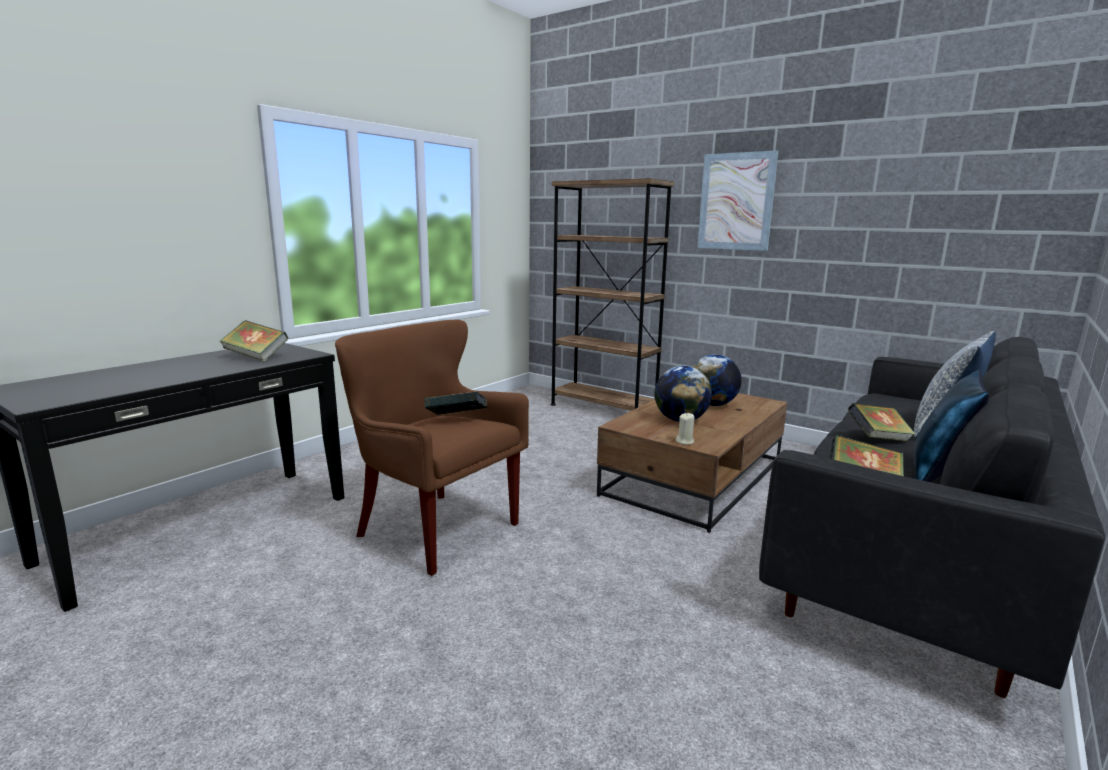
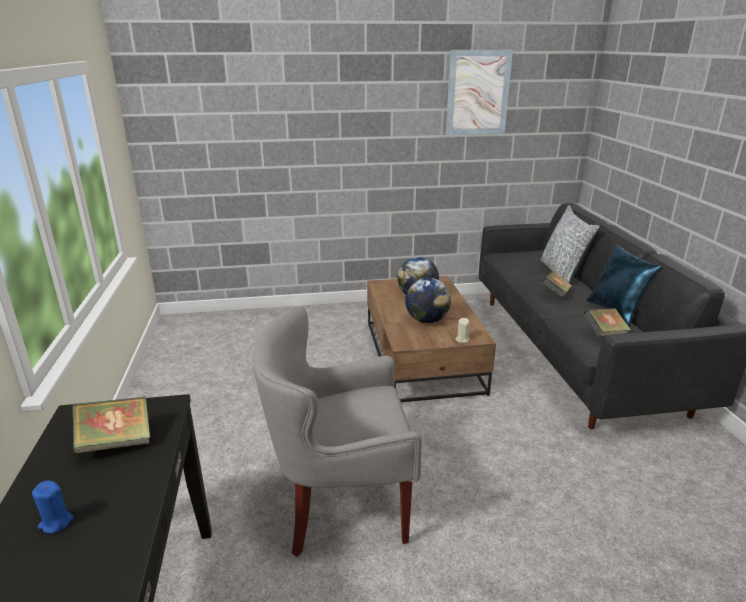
camera: 45 degrees left, 10 degrees up
(166, 368) = (56, 522): none -> blue candle
(435, 529) = (340, 504): brown armchair -> grey armchair
(457, 420) = (348, 403): book -> none
(603, 409) = (270, 318): brown bookcase -> none
(736, 201) = (365, 117): picture -> picture (478, 93)

